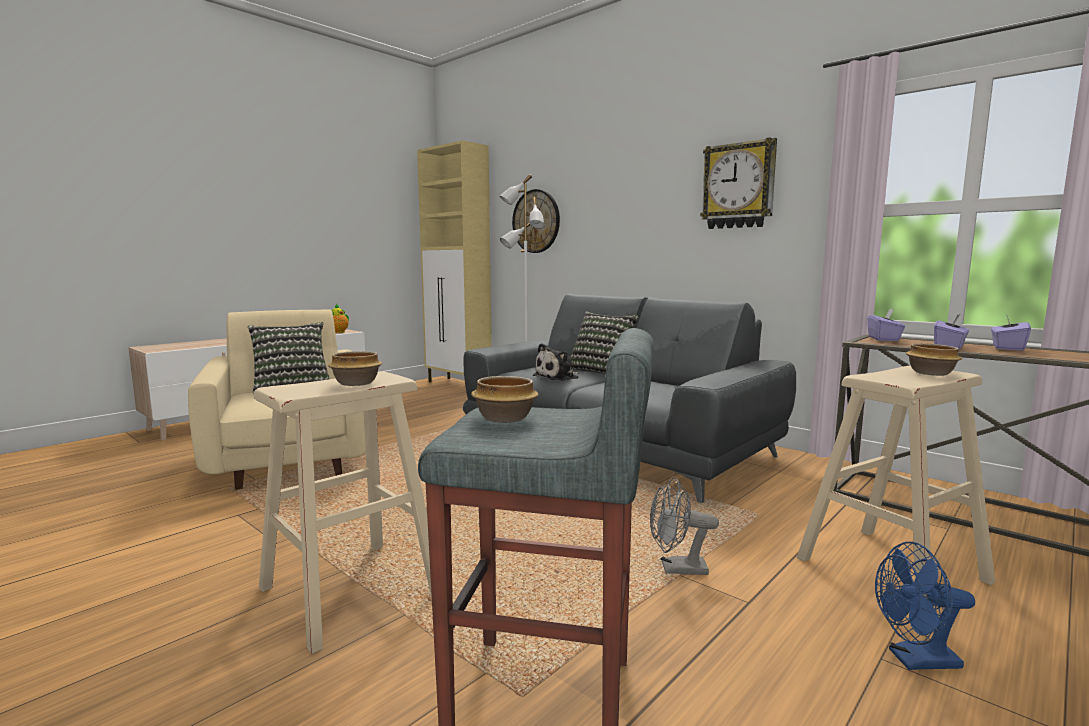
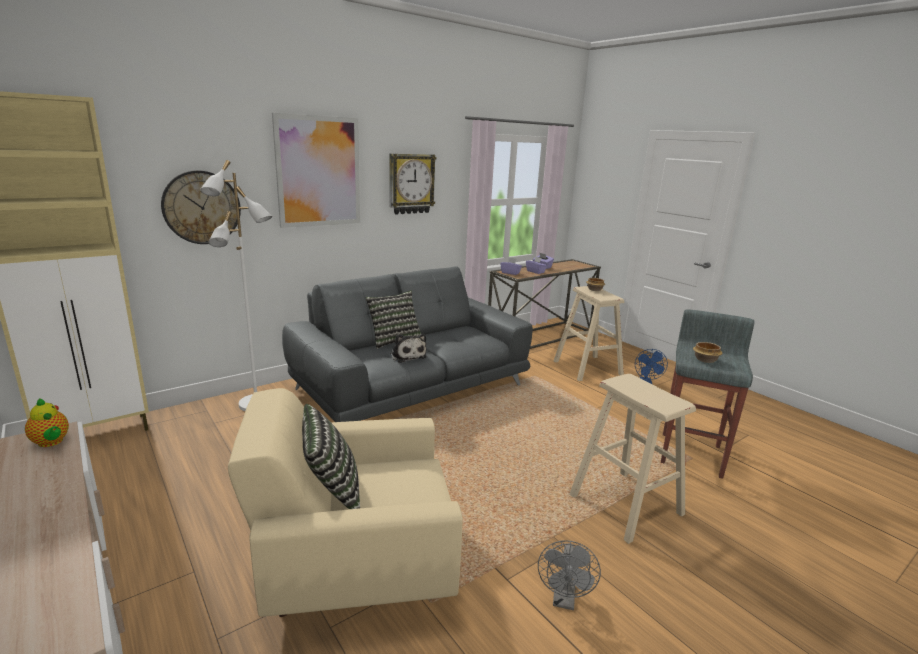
camera: 80 degrees left, 10 degrees up
(355, 383) = (645, 387): bowl -> none
(625, 181) = (318, 172): none -> picture
(676, 569) = (591, 408): grey fan -> grey fan (564, 600)

